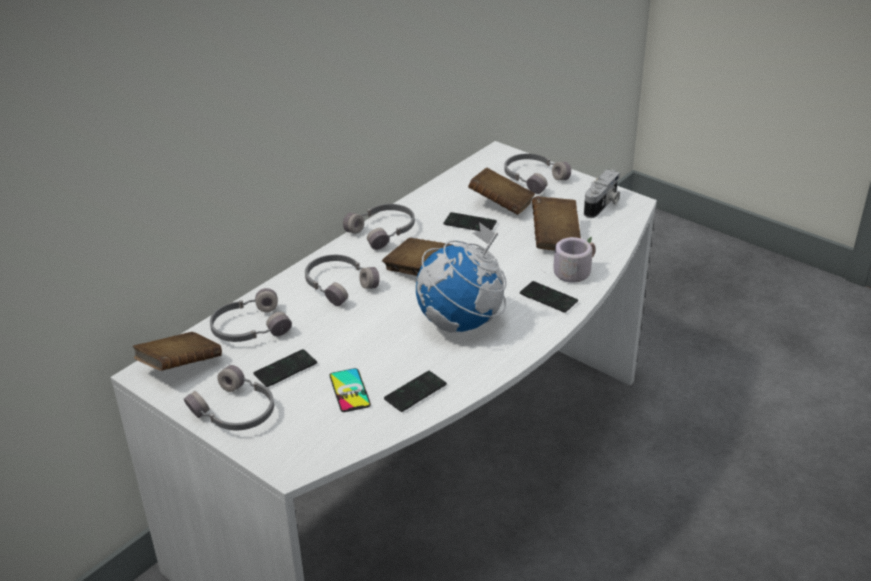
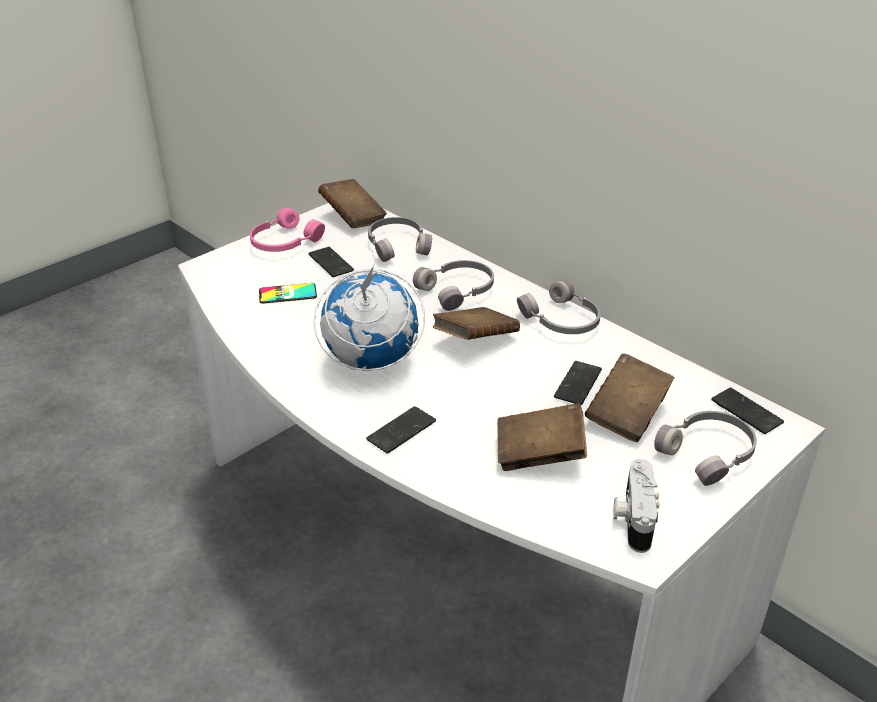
camera: 95 degrees right, 0 degrees up
(235, 412) = (284, 242): grey headphones -> pink headphones
(415, 392) = (269, 328): phone -> phone (746, 412)
(573, 271) = (457, 461): grey mug -> none
(603, 205) = (633, 517): camera -> camera turned 60 degrees clockwise

